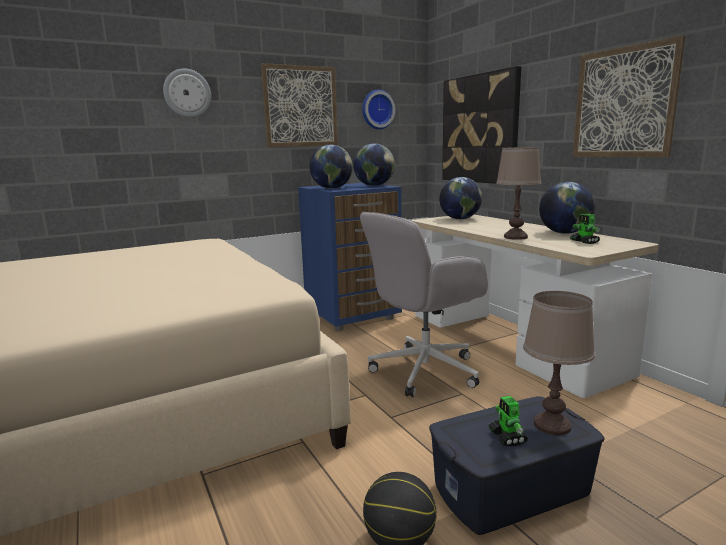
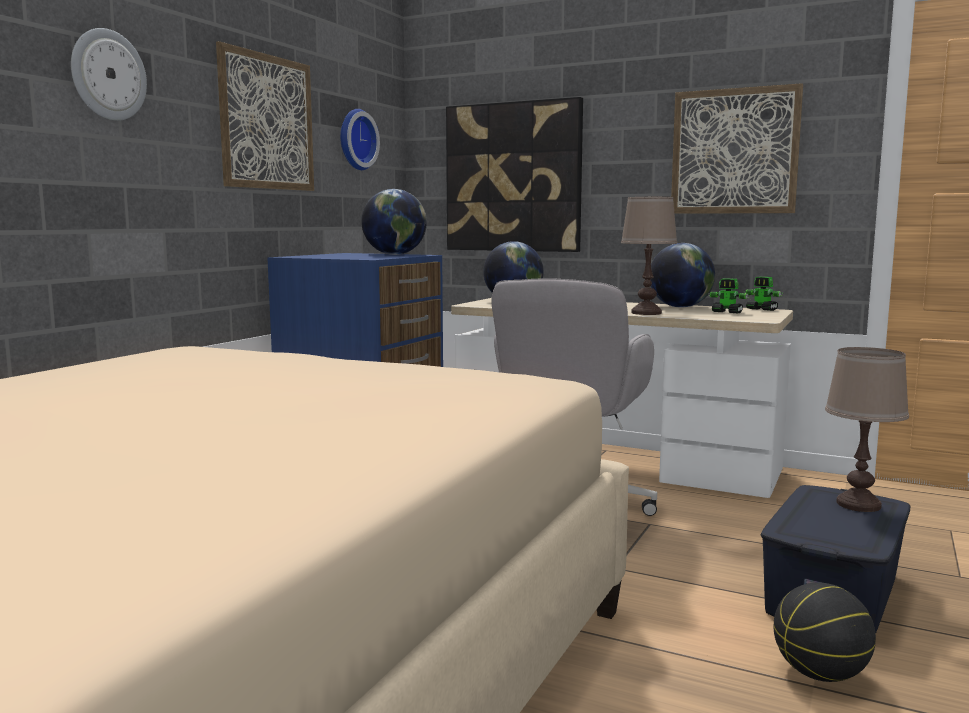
camera: 35 degrees left, 5 degrees down
(332, 188) = (348, 257): globe -> none
(507, 437) = (846, 524): toy robot -> toy robot (762, 309)

